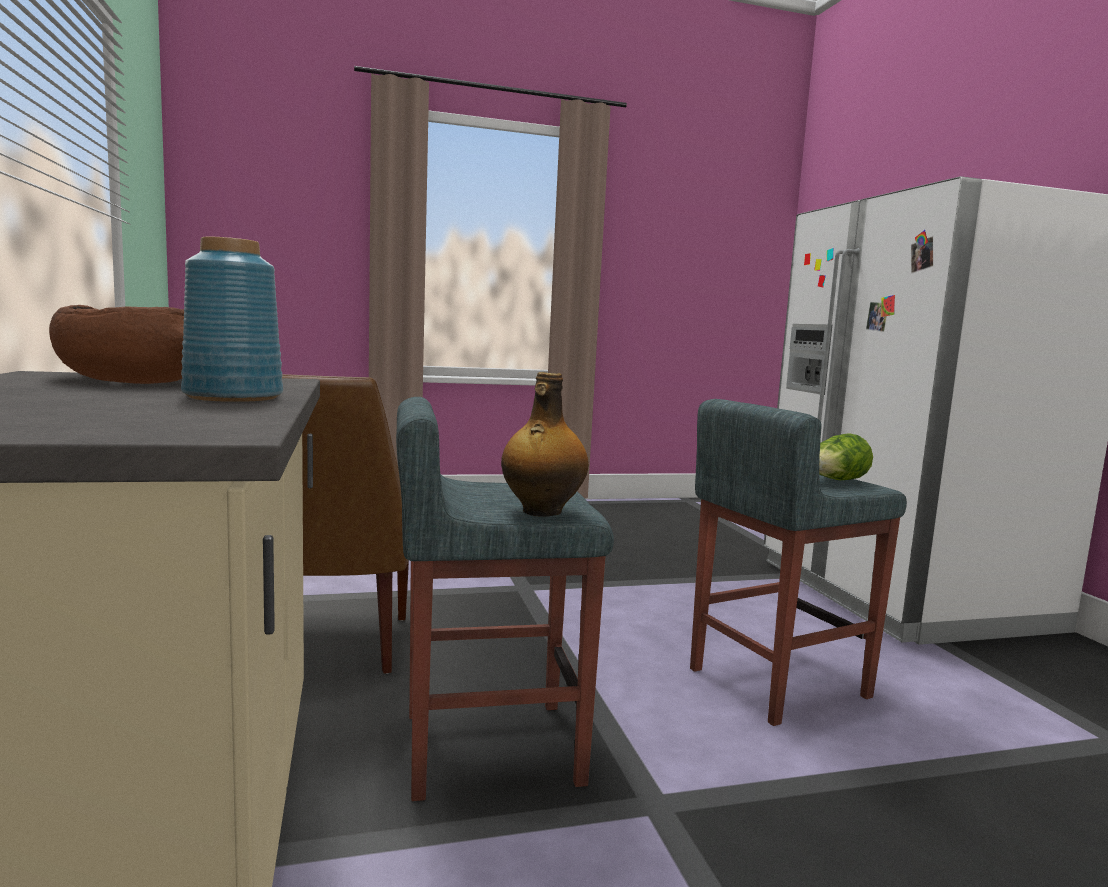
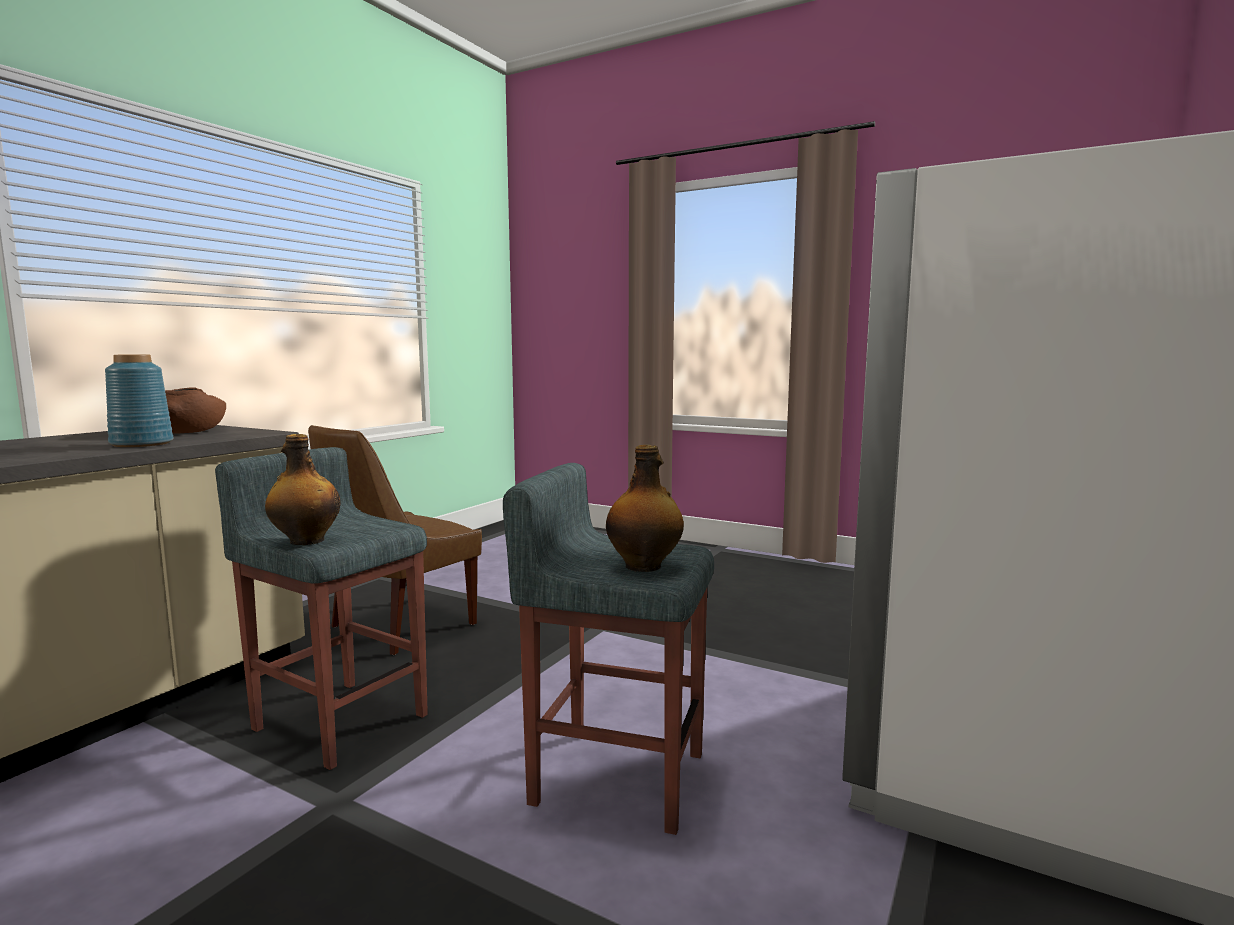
camera: 45 degrees right, 0 degrees up
(836, 481) = (644, 566): lettuce -> bottle

